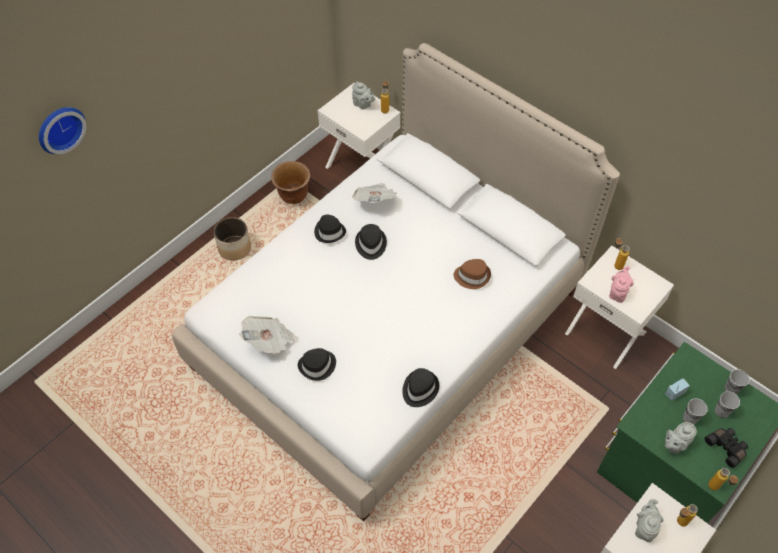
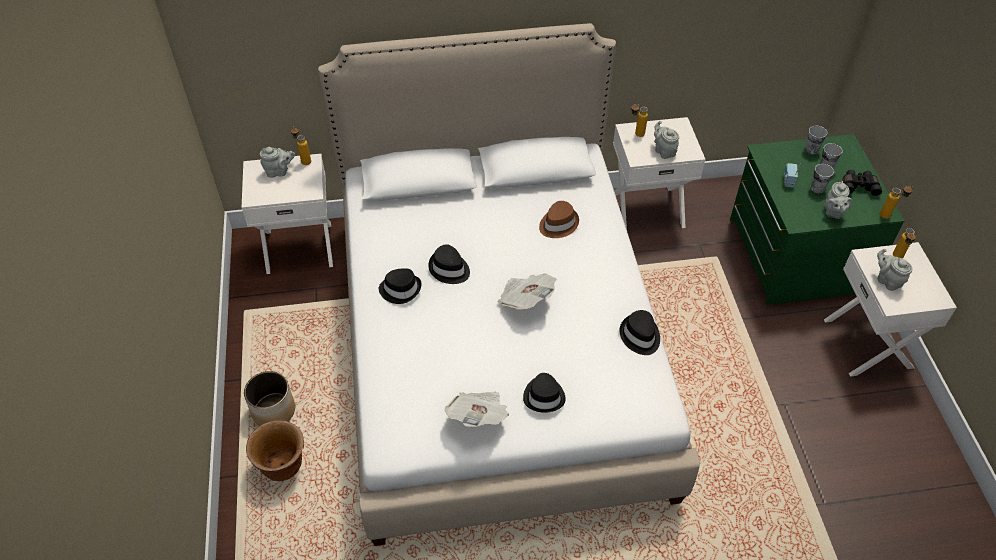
camera: 50 degrees left, 5 degrees down
(59, 128) = (113, 359): wall clock -> none
(293, 196) = (269, 320): brown planter -> brown planter (283, 467)
(374, 200) = (402, 234): newspaper -> newspaper (526, 299)
(618, 292) = (664, 151): pink teapot -> grey teapot

